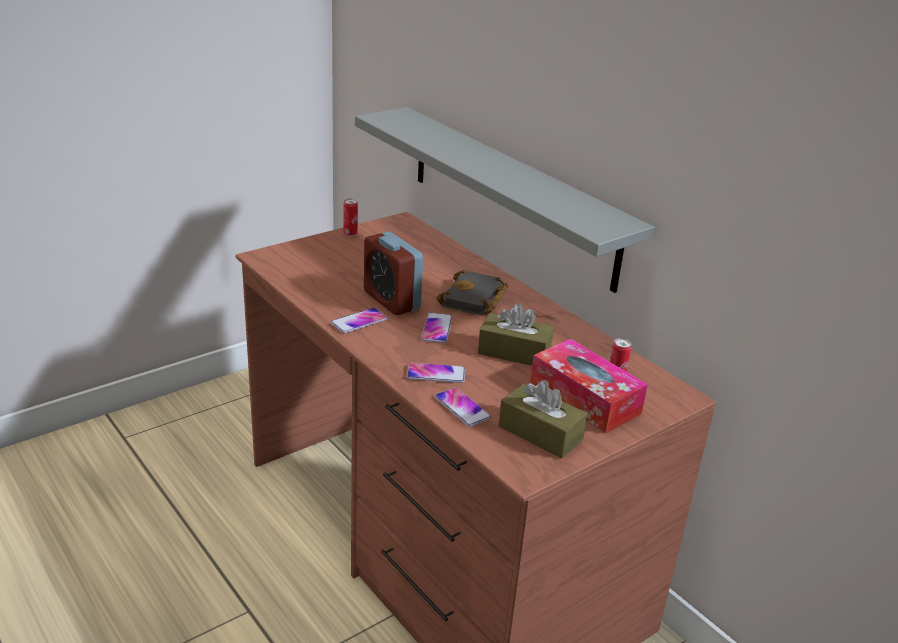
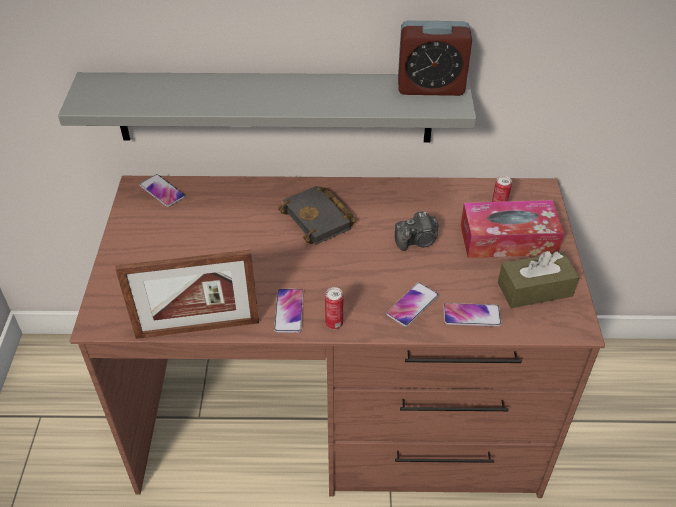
camera: 50 degrees left, 15 degrees up
(298, 293) = (197, 329): none -> picture frame
(350, 234) = (124, 235): can -> can (334, 323)
(391, 300) = (273, 271): alarm clock -> alarm clock (430, 87)
(437, 328) = (344, 267): phone -> phone (162, 191)
(514, 352) = (417, 241): brown tissue box -> camera

